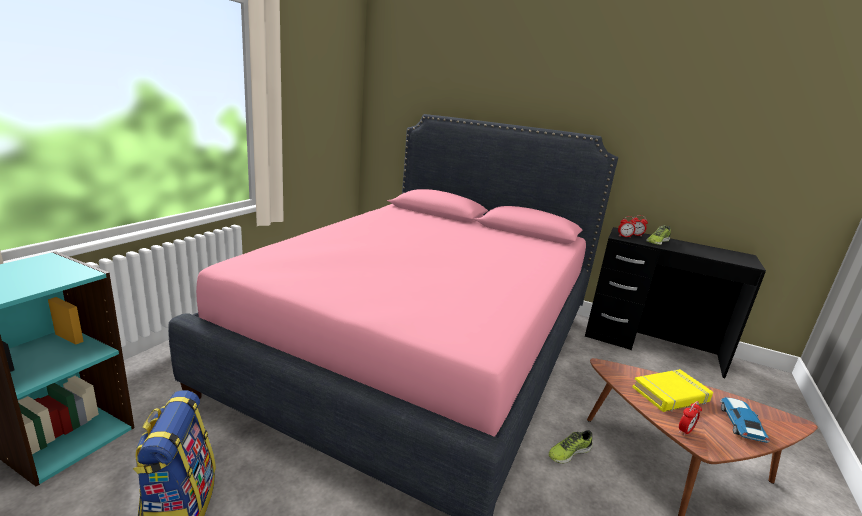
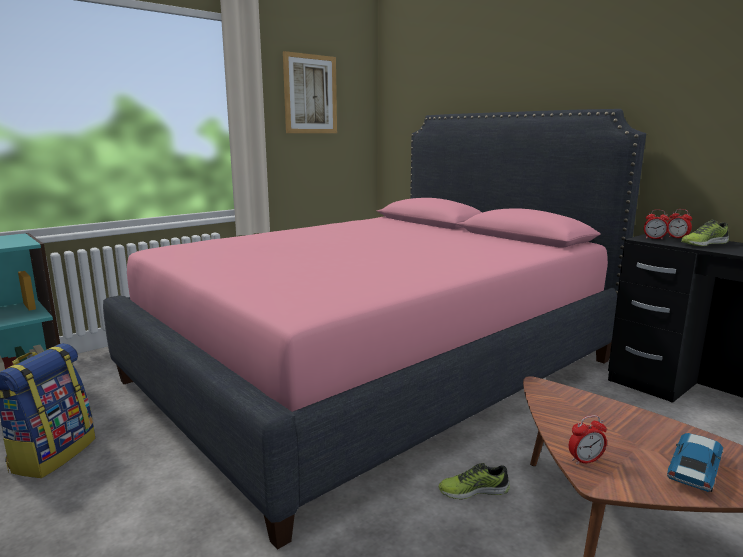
camera: 25 degrees right, 5 degrees down
(314, 83) = (310, 94): none -> picture
(671, 395) = (608, 424): yellow book -> none

